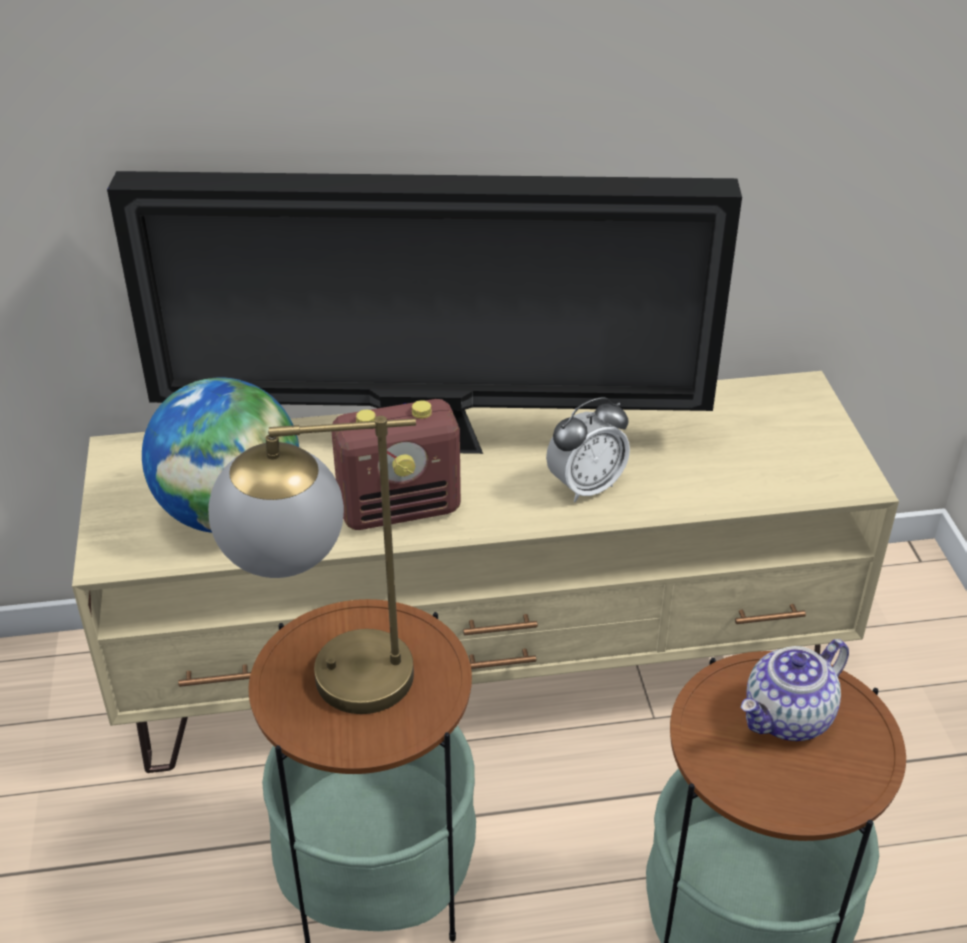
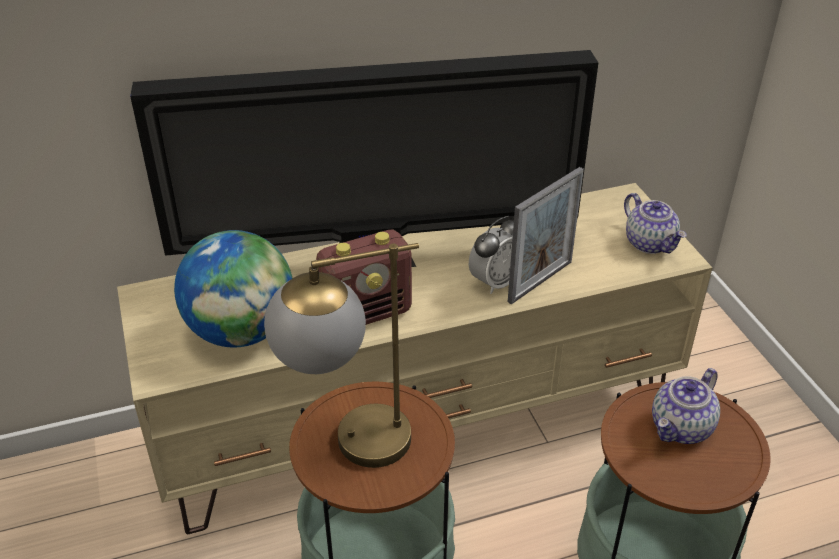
camera: 10 degrees left, 0 degrees up
(647, 493) = (540, 281): none -> picture frame
(818, 457) = (650, 243): none -> teapot

